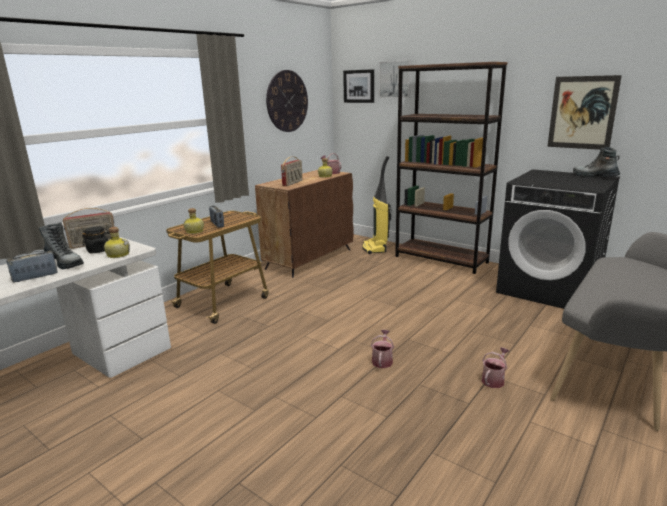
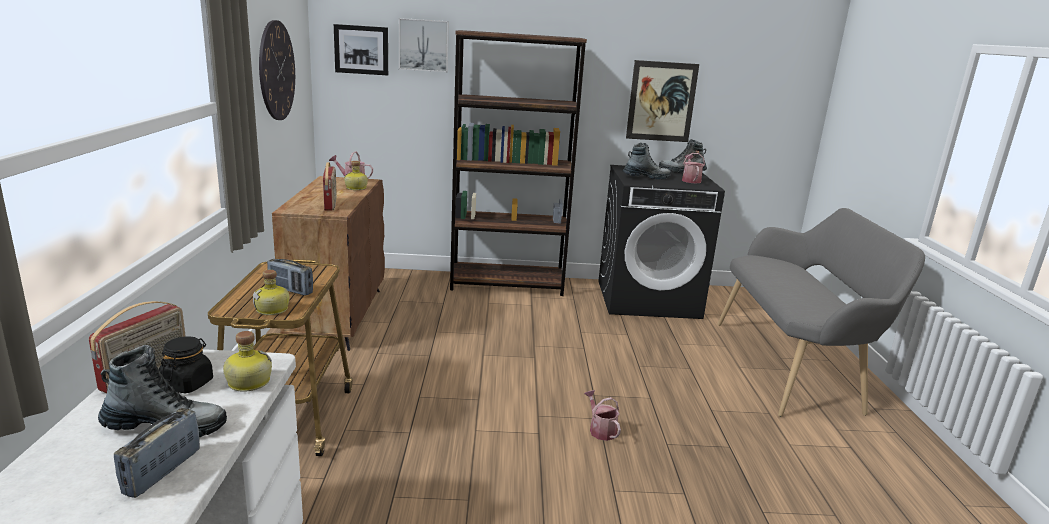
camera: 40 degrees left, 0 degrees up
(375, 248) = (410, 283): vacuum cleaner -> none
(494, 379) = (718, 413): watering can -> watering can (690, 180)
(542, 179) = (645, 177): none -> boot

